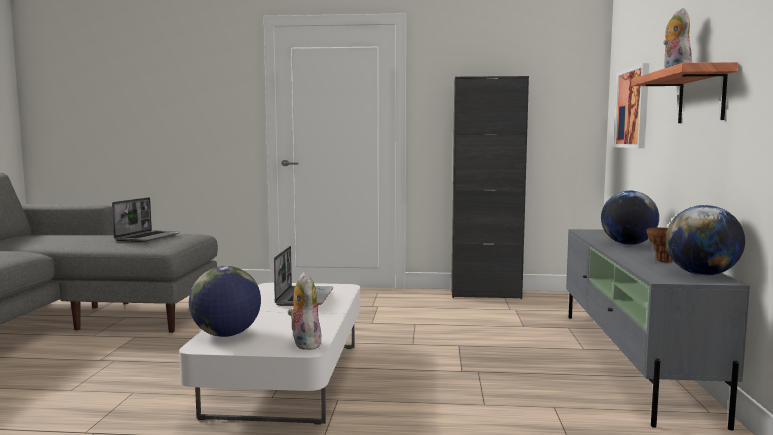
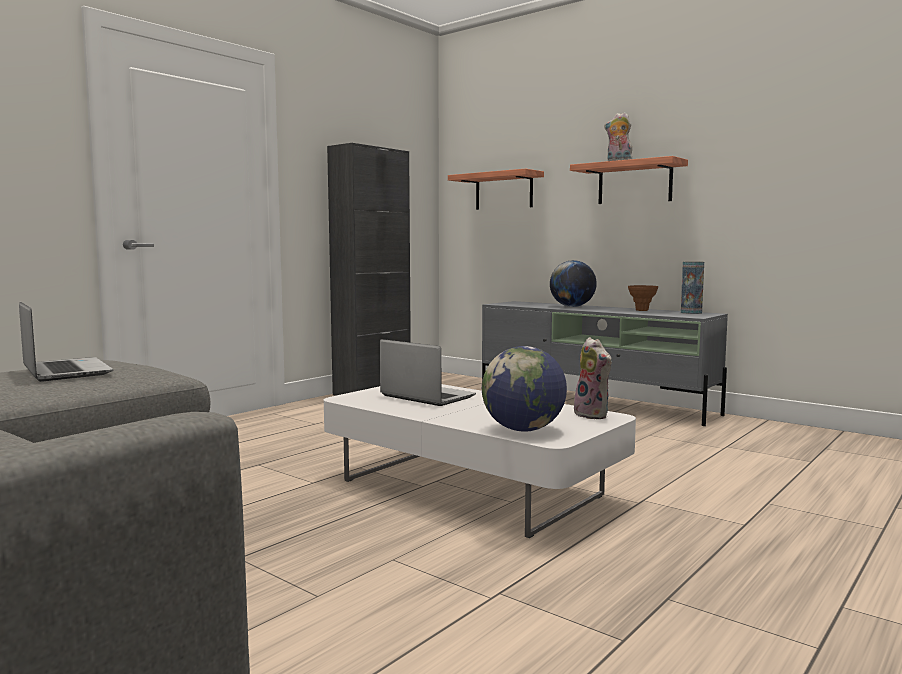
camera: 55 degrees left, 0 degrees up
(304, 344) = (594, 415): plush toy -> plush toy turned 135 degrees counterclockwise
(633, 108) = (504, 191): picture -> shelf
(701, 274) = (691, 313): globe -> vase

